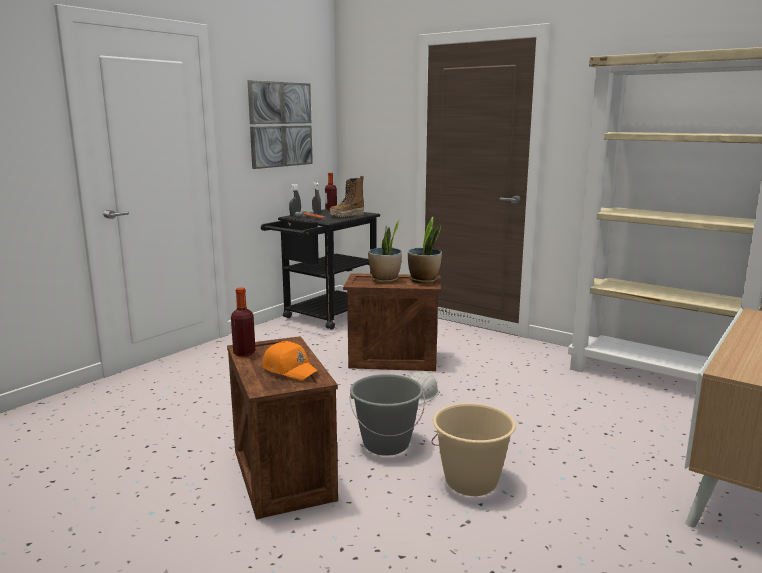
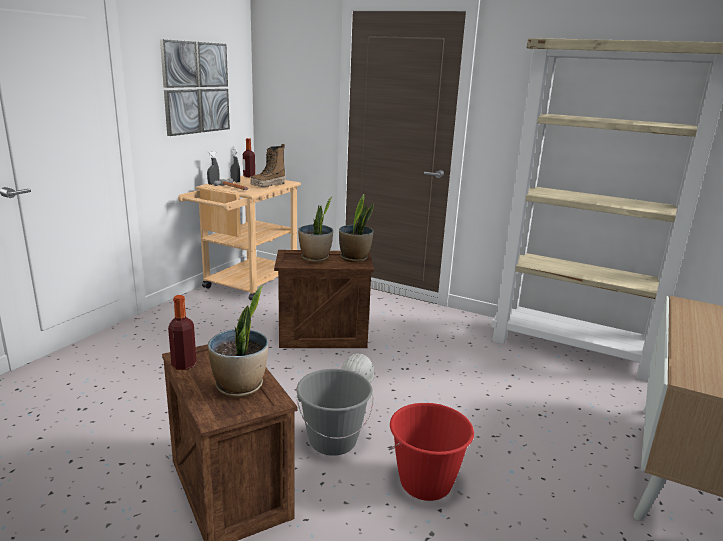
camera: 10 degrees left, 5 degrees up
(290, 369) = (240, 387): orange cap -> potted plant
(325, 317) = (245, 286): black cart -> beige cart
(471, 482) = (426, 483): beige bucket -> red bucket

